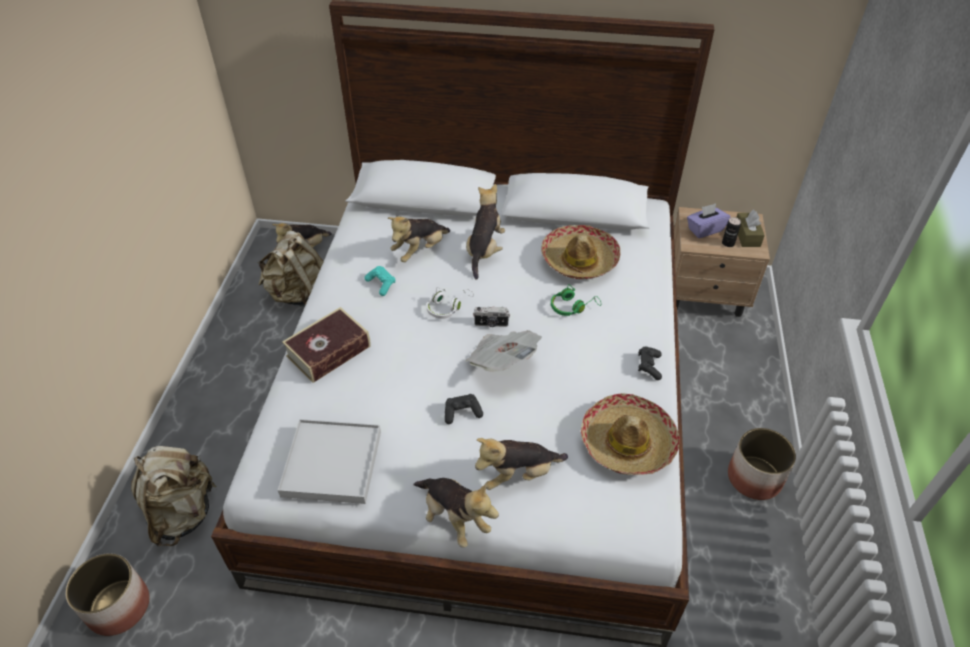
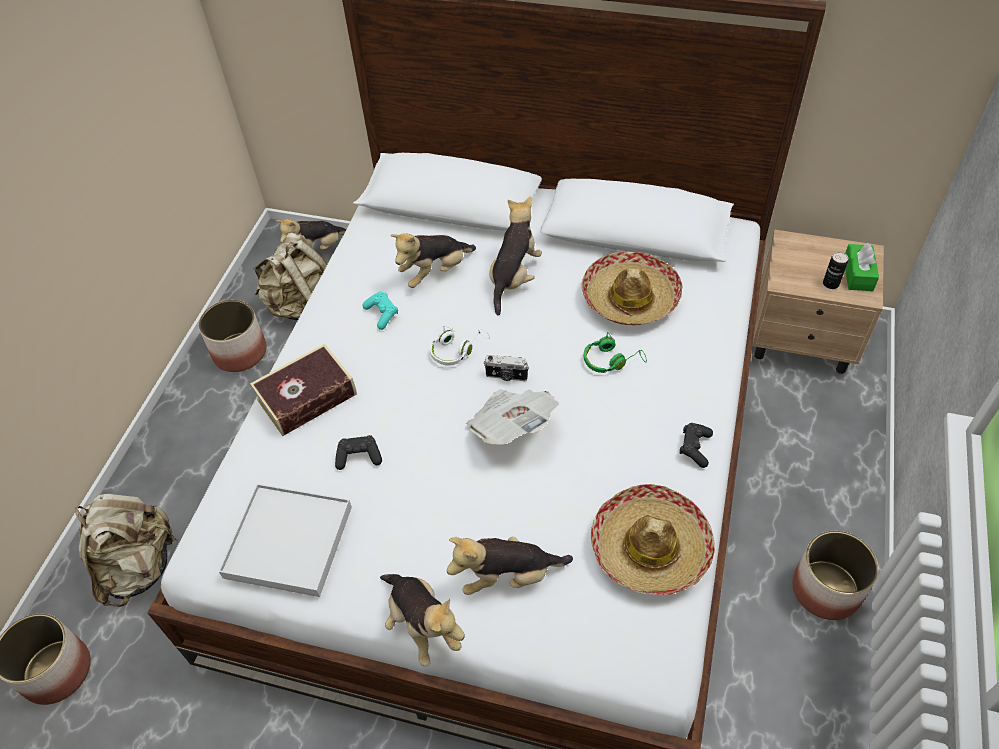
camera: 10 degrees right, 5 degrees up
(249, 333) = (240, 352): none -> planter
(462, 412) = (453, 490): black game controller -> black game controller (359, 457)
(705, 229) = (803, 263): purple tissue box -> none
(747, 235) = (858, 274): brown tissue box -> green tissue box

